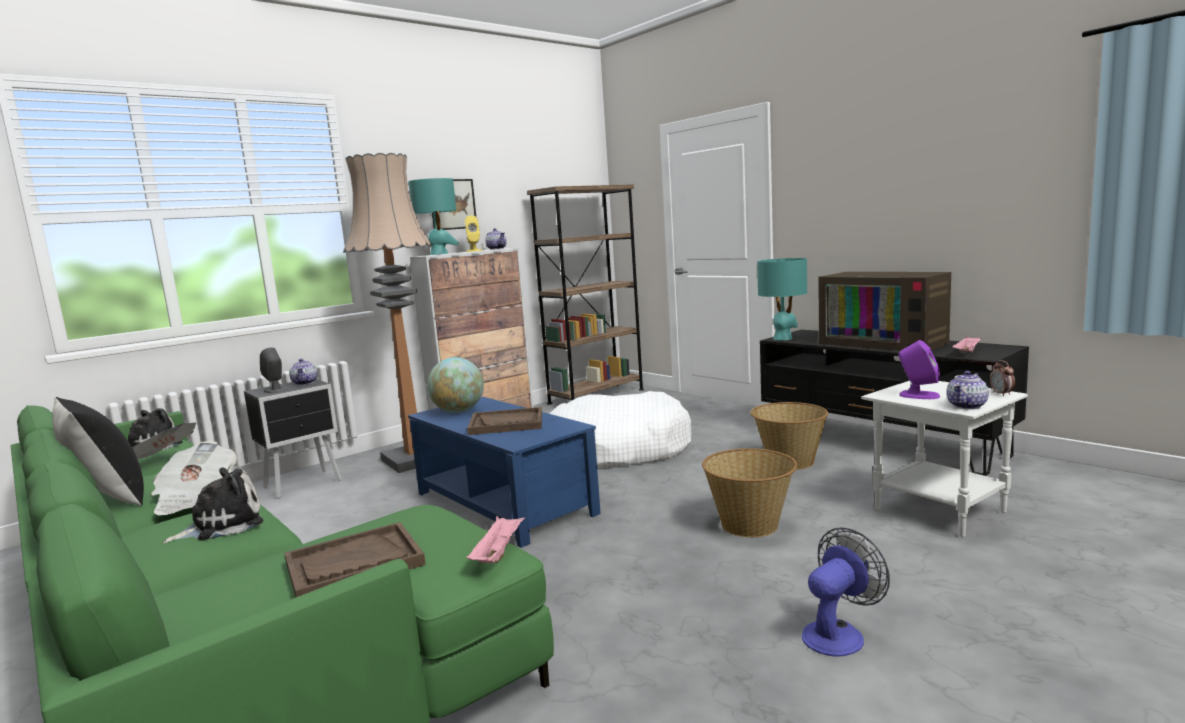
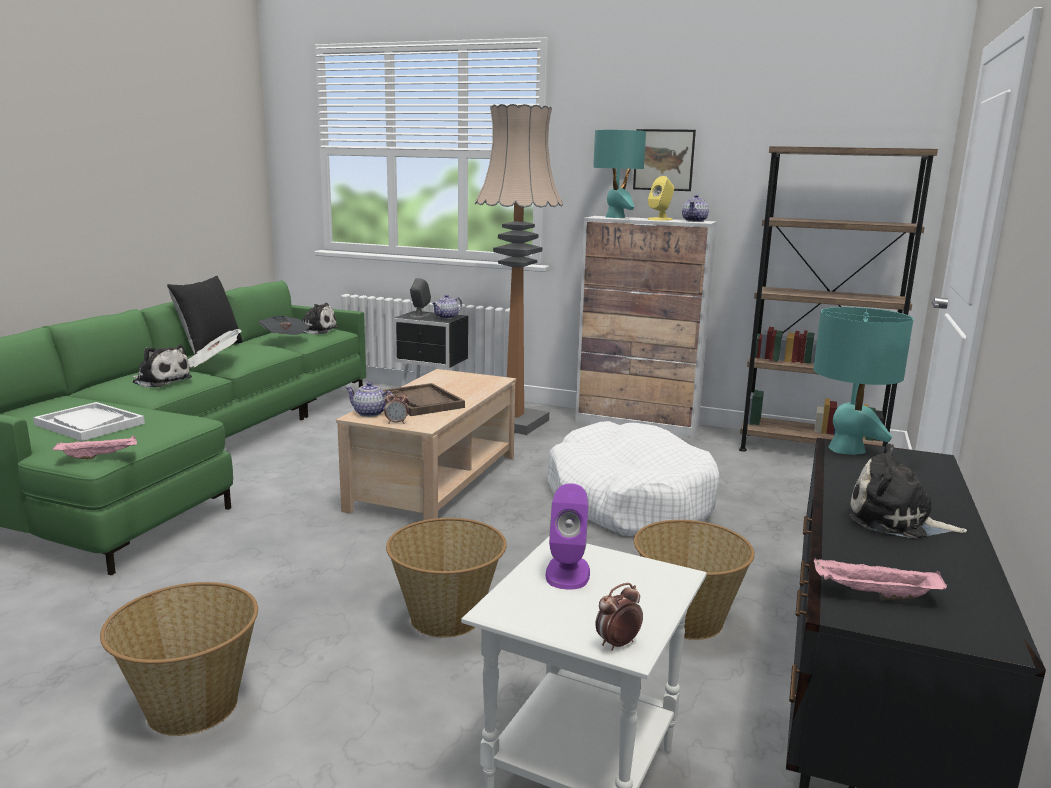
camera: 60 degrees right, 5 degrees up
(354, 564) = (89, 424): brown tray -> white tray
(458, 411) = (455, 380): globe -> none
(502, 503) = (434, 481): blue coffee table -> beige coffee table
(553, 433) = (396, 422): none -> alarm clock
(839, 633) = (191, 706): fan -> basket
(885, 343) = (896, 521): television -> plush toy
(967, 406) = (516, 611): teapot -> teapot (370, 413)

